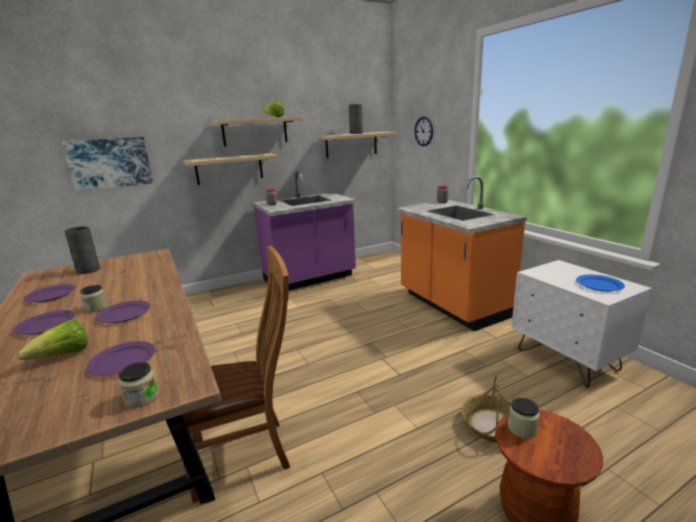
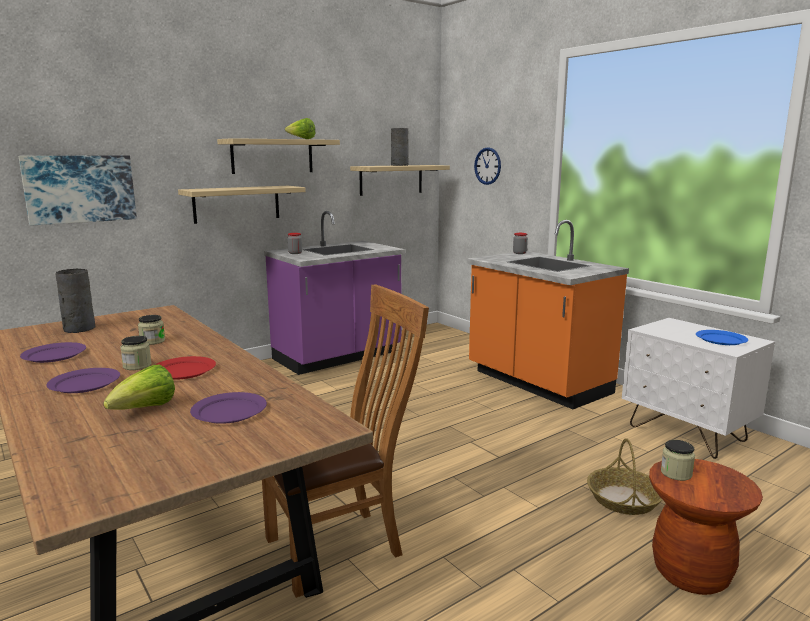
camera: 10 degrees left, 5 degrees down
(124, 314) = (183, 370): purple plate -> red plate
(142, 397) = (286, 439): jar -> jar (152, 341)

